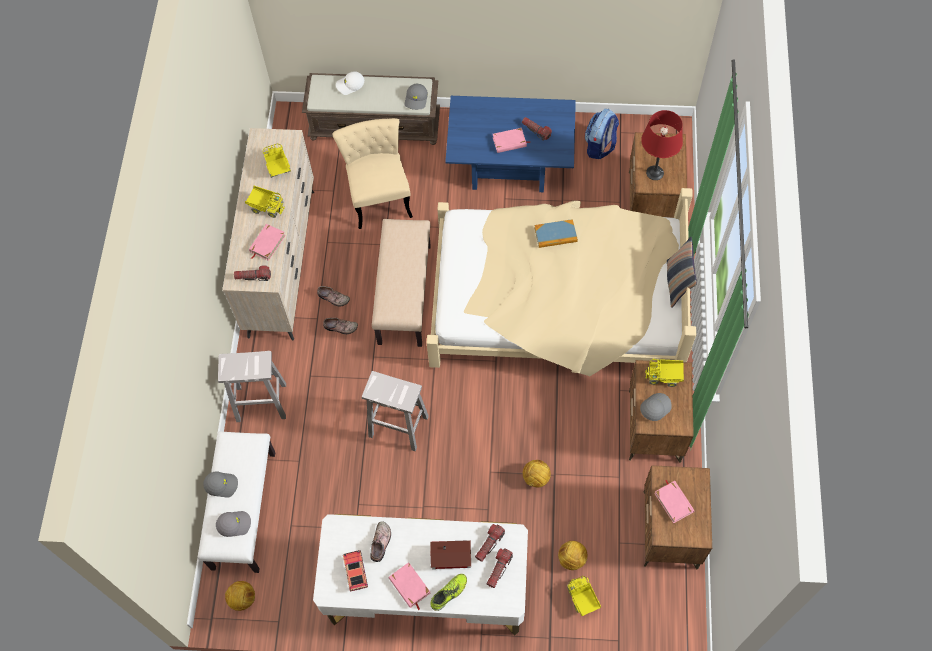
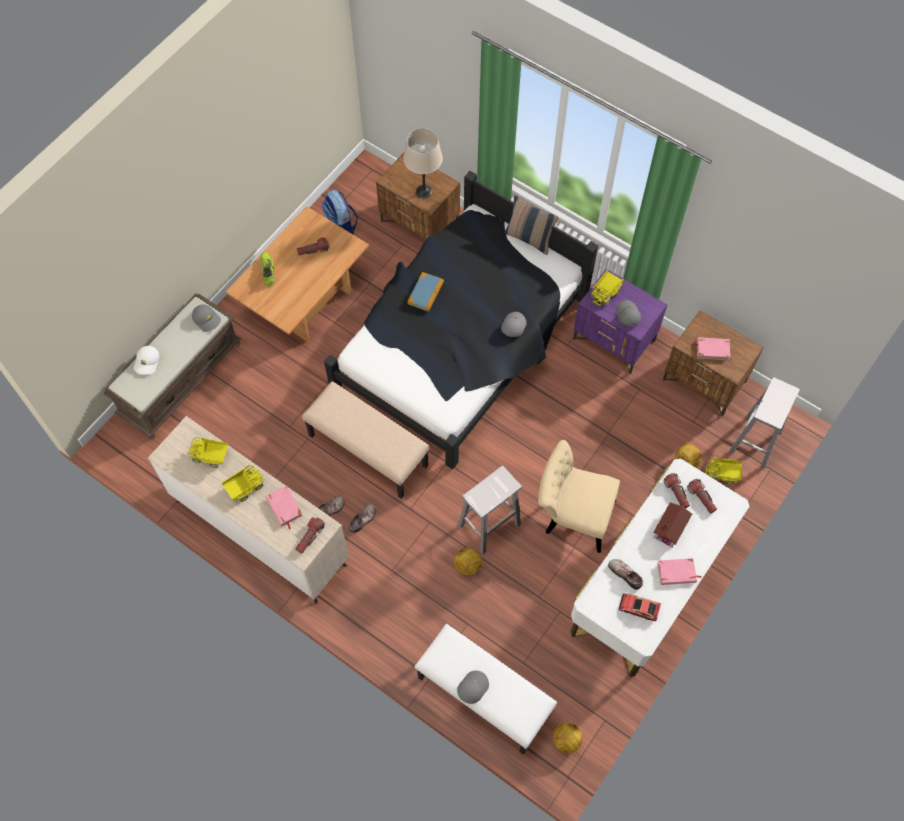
camera: 60 degrees left, 0 degrees up
(234, 524) = (517, 696): grey cap -> grey cap (513, 326)
(260, 402) = (389, 626): white stool -> white stool (755, 442)
(379, 194) = (254, 415): beige chair -> beige chair (572, 515)
(449, 593) = (700, 546): shoe -> shoe (268, 271)
(509, 142) = (308, 275): pink book -> none
(510, 163) = (304, 298): blue coffee table -> brown coffee table
(536, 478) = (603, 448): football -> football (468, 565)
(555, 302) = (459, 343): beige bed -> black bed
(654, 427) = (614, 340): brown nightstand -> purple nightstand
(655, 173) = (424, 191): red table lamp -> beige table lamp

